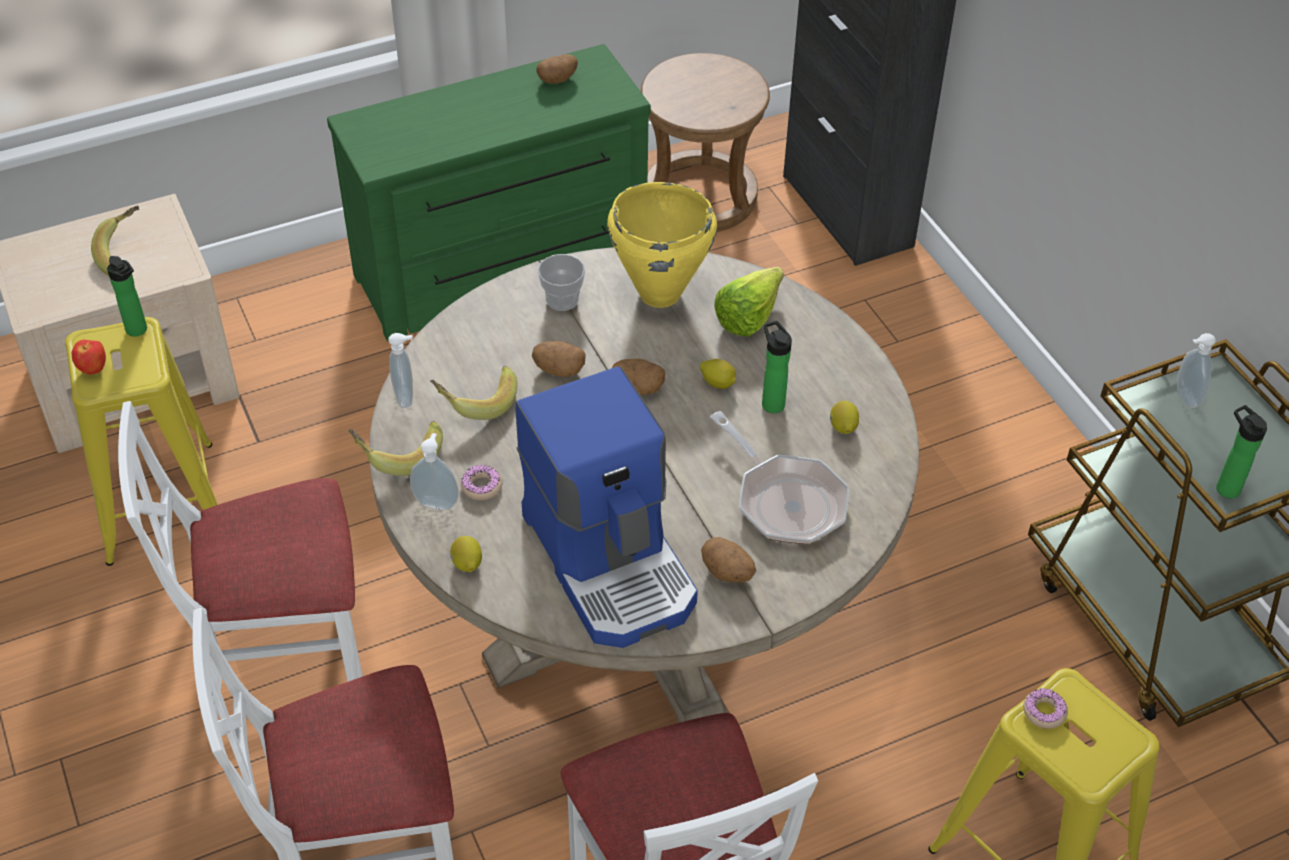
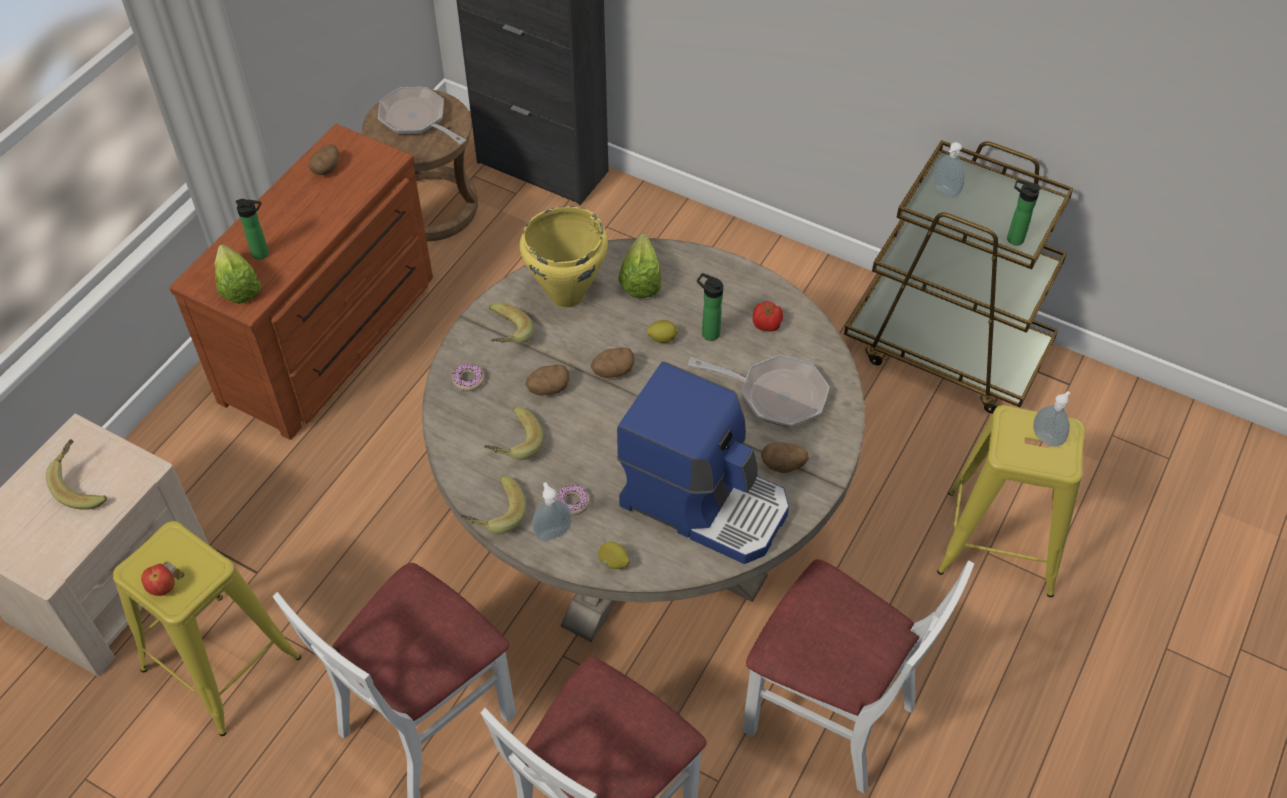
camera: 35 degrees left, 5 degrees up
(138, 331) = (170, 538): bottle -> bottle (263, 254)
(386, 142) = (238, 283): none -> lettuce
(406, 397) = (459, 469): soap dispenser -> soap dispenser (1047, 438)
(503, 273) = (334, 340): green dresser -> brown dresser
(562, 300) = (503, 336): cup -> banana
(709, 86) = (417, 120): none -> frying pan
(843, 428) = (767, 325): lemon -> tomato
(1044, 712) = (1009, 441): donut -> donut (468, 380)

